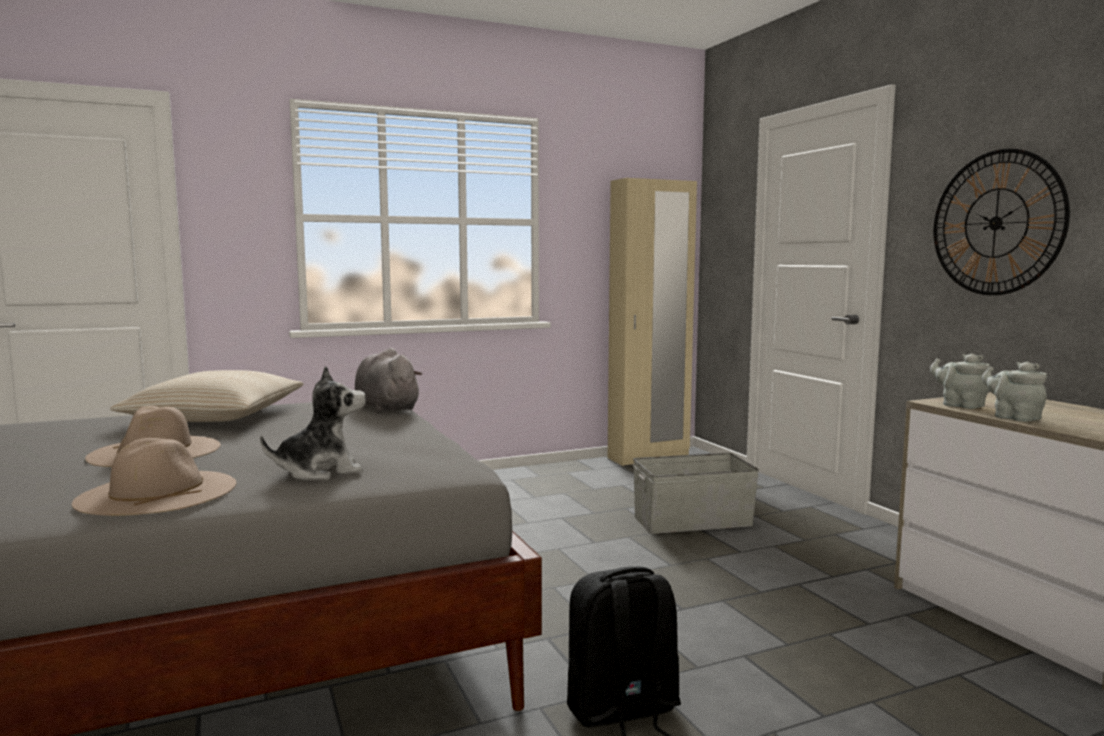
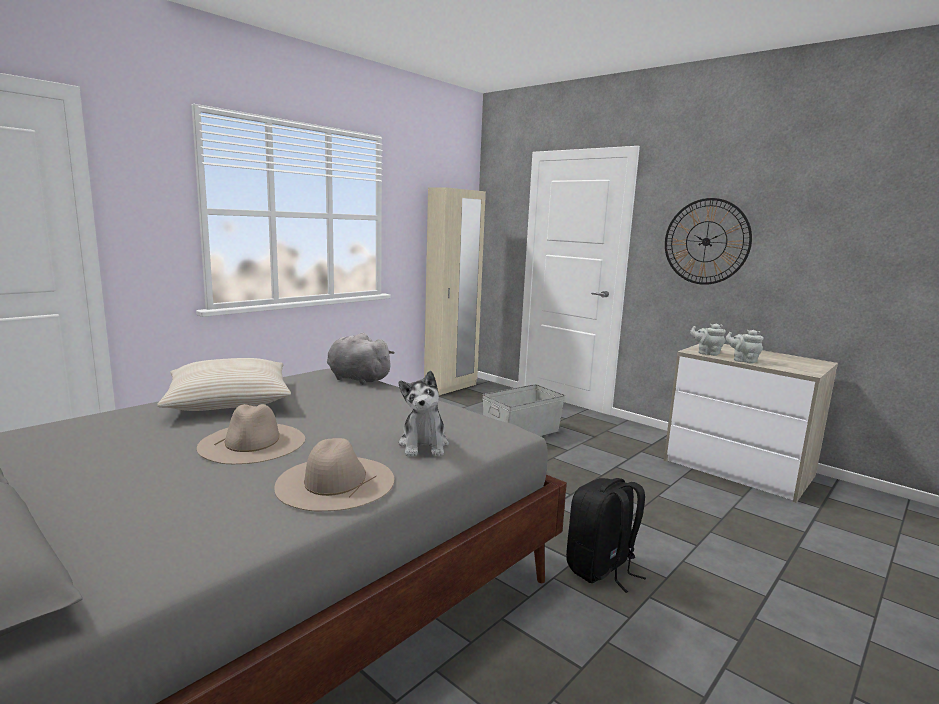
camera: 25 degrees left, 5 degrees up
(320, 471) = (424, 445): plush toy -> plush toy turned 135 degrees clockwise

